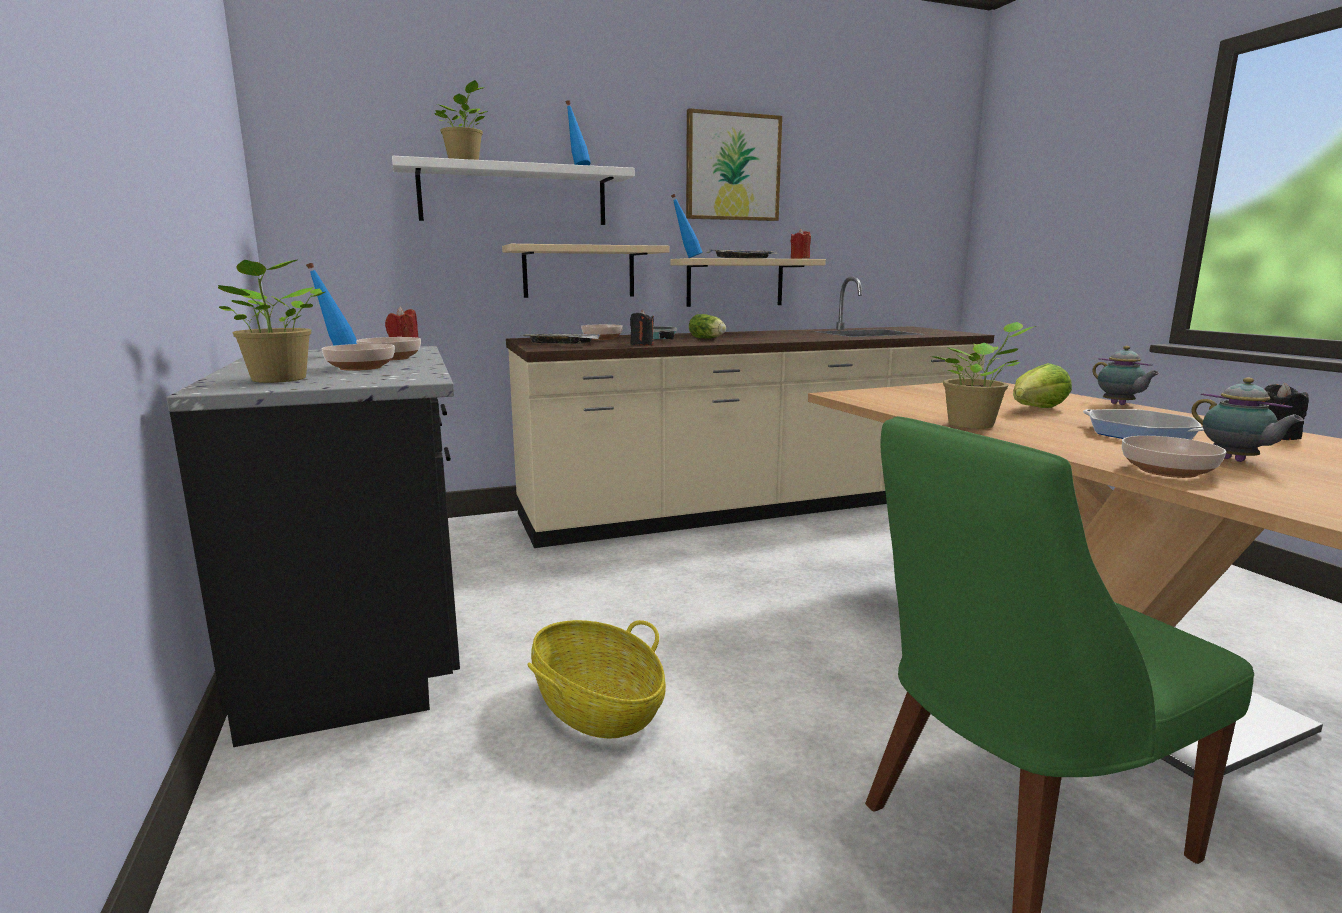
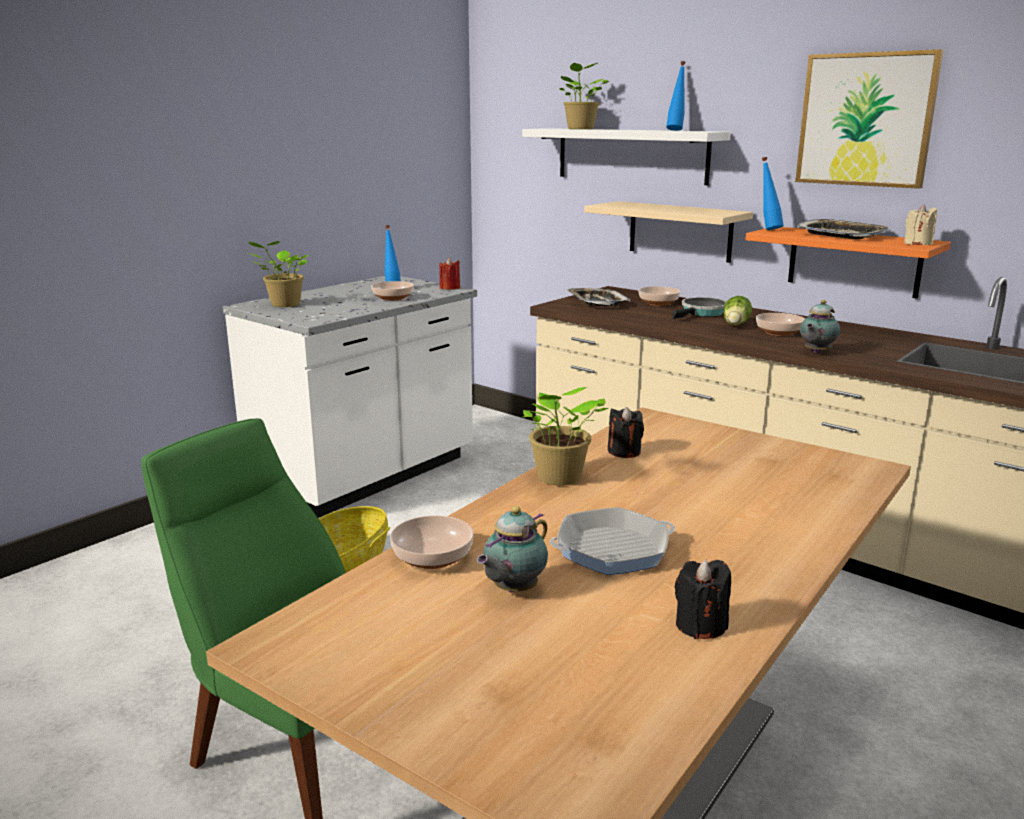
camera: 60 degrees right, 5 degrees up
(361, 367) = (345, 303): bowl -> bowl (779, 332)
(367, 638) = (366, 477): black counter -> white counter
(642, 344) = (636, 318): black candle -> black candle (624, 451)
(735, 282) = (853, 261): beige shelf -> orange shelf
(800, 258) = (918, 244): red candle -> beige candle
(1036, 409) = (696, 500): lettuce -> none
(1119, 404) = (816, 542): teapot -> teapot (816, 352)
(1140, 433) = (612, 549): frying pan -> frying pan turned 135 degrees counterclockwise

